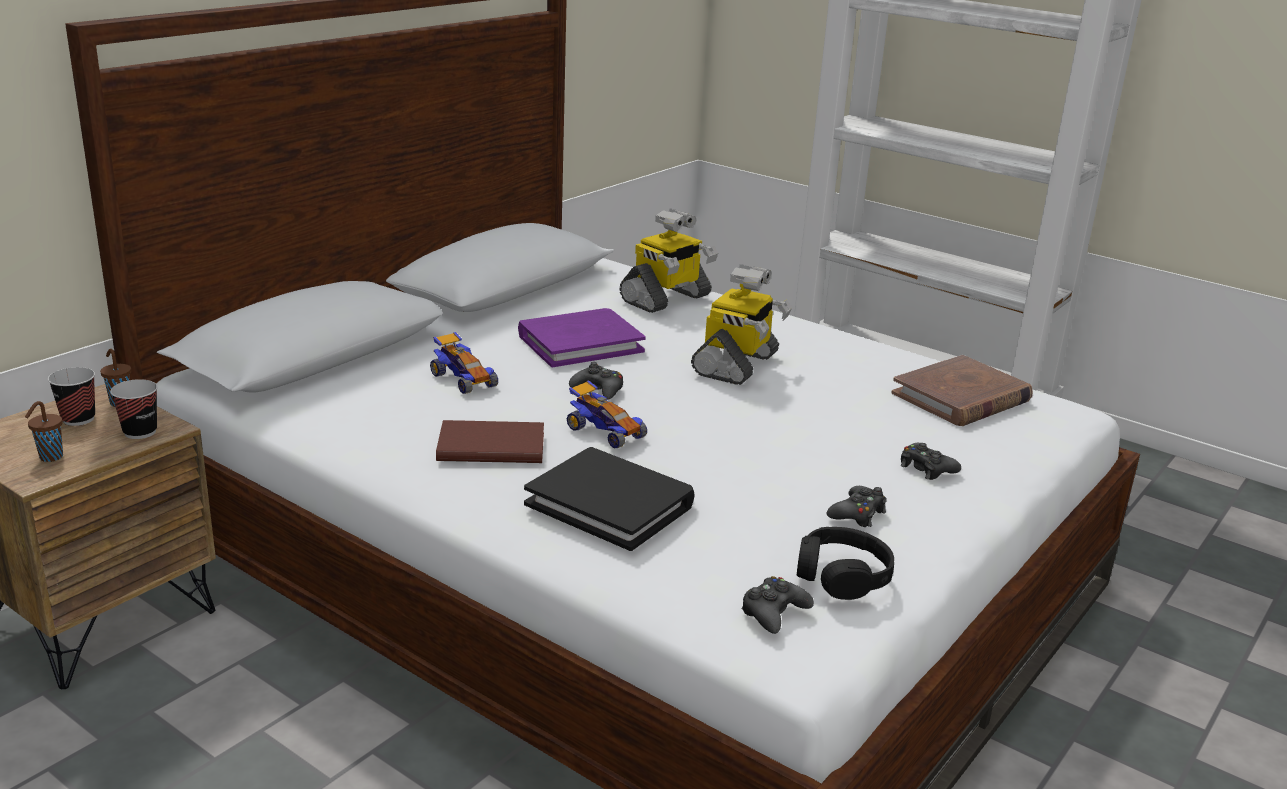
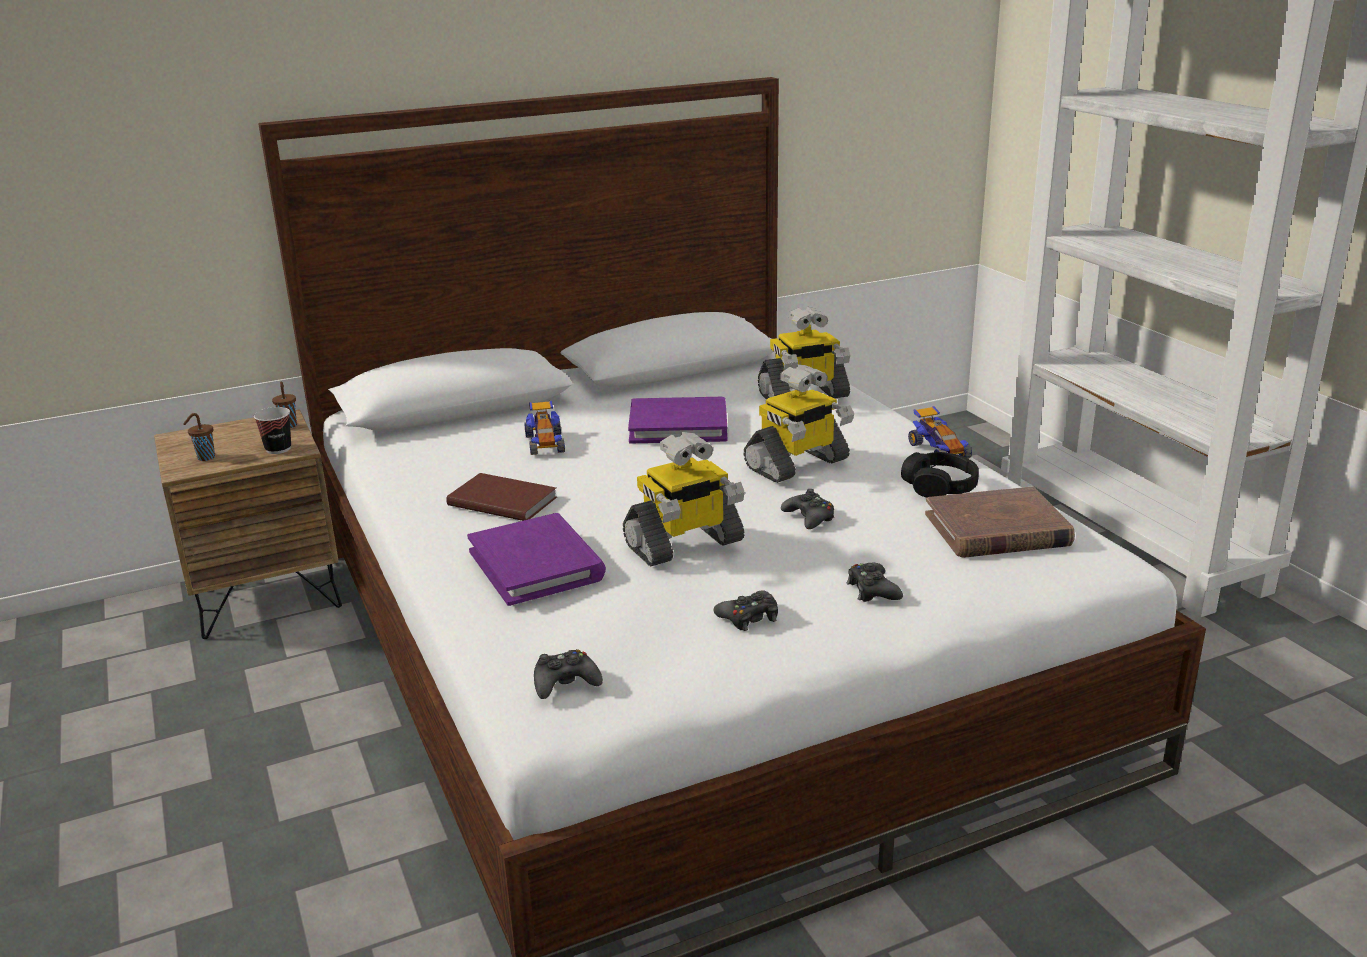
camera: 30 degrees right, 0 degrees up
(78, 419) = (250, 433): cup -> none
(598, 389) = (644, 468): black game controller -> black game controller (809, 517)
(604, 432) = (606, 504): toy car -> toy car (937, 450)
(610, 504) = (536, 565): black book -> purple book
(728, 457) = (684, 544): none -> toy robot
(842, 575) = (663, 666): black headphones -> black headphones (940, 486)

